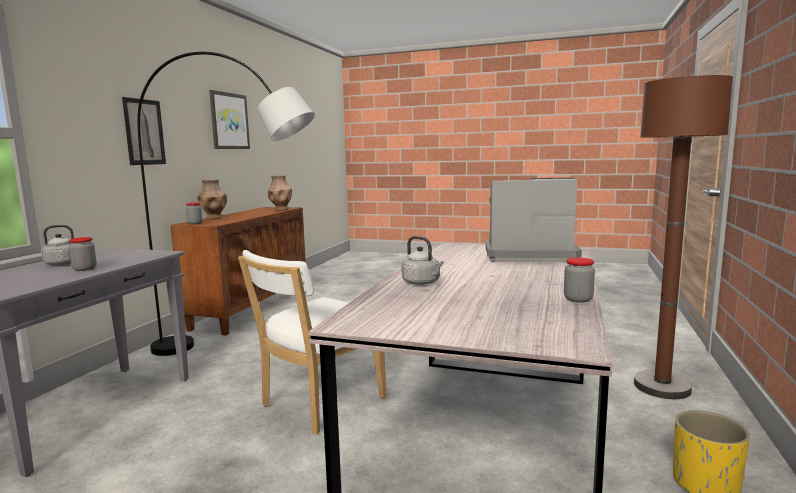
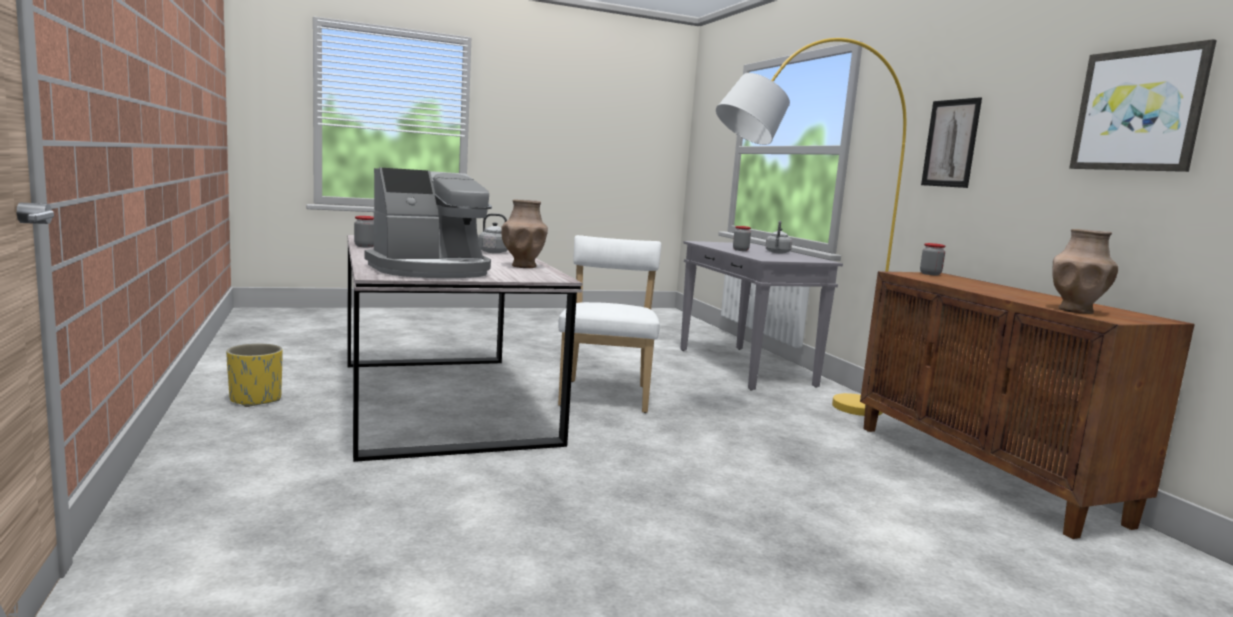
camera: 140 degrees right, 0 degrees up
(214, 218) = (988, 284): brown vase -> brown vase (523, 266)
(241, 352) = (785, 416): grey floor lamp -> yellow floor lamp
(662, 387) = (238, 470): brown floor lamp -> none

